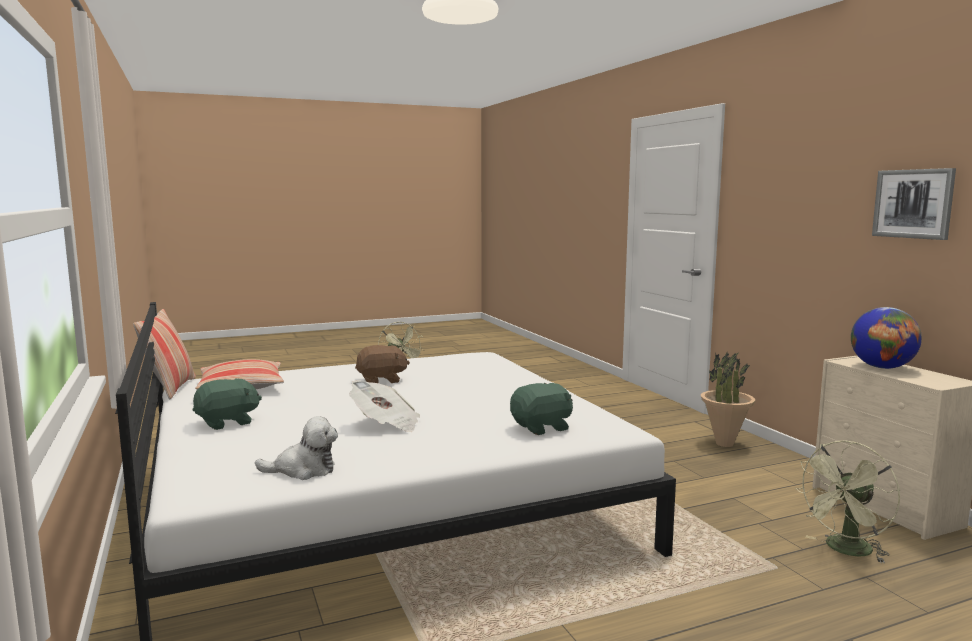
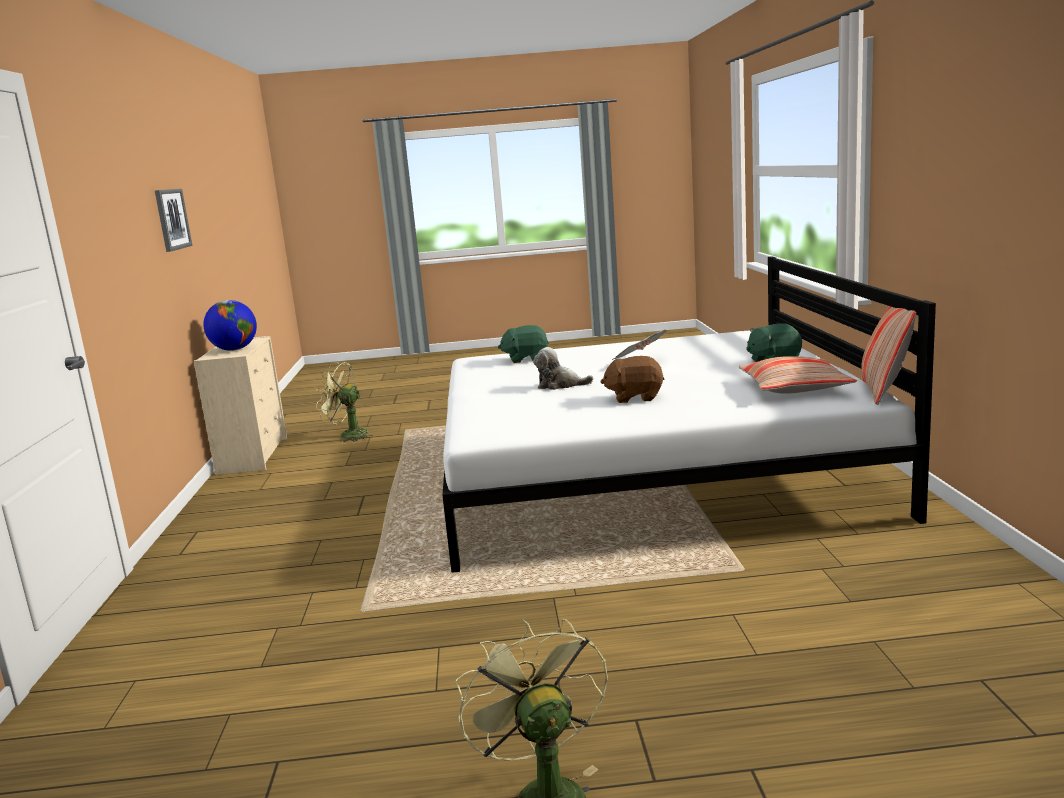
camera: 160 degrees left, 5 degrees up
(303, 470) = (696, 340): plush toy -> plush toy (560, 385)
(724, 443) = (229, 516): potted plant -> none
(845, 551) = (347, 435): green fan -> green fan turned 150 degrees counterclockwise

